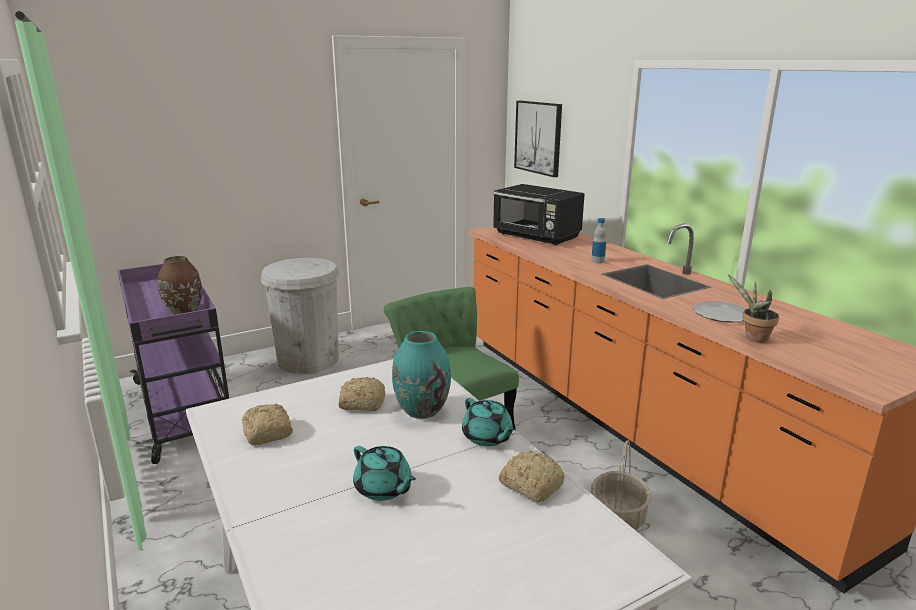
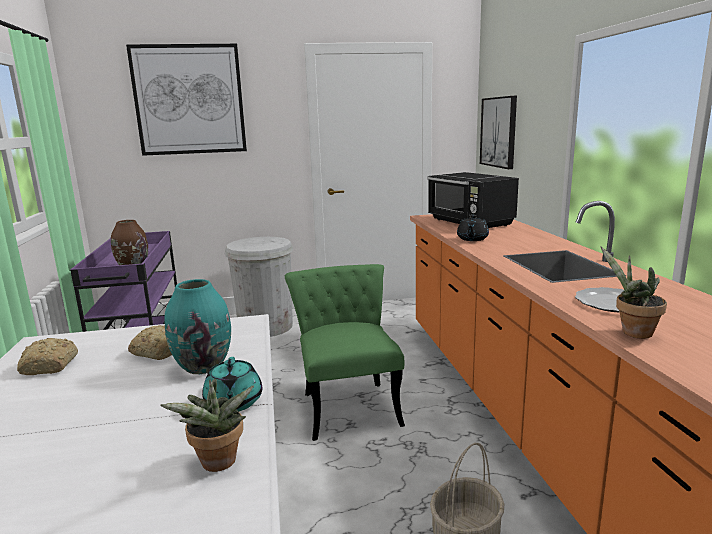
camera: 20 degrees right, 5 degrees down
(200, 101) = (189, 100): none -> picture
(383, 489) = (72, 438): turquoise teapot -> none
(530, 484) = (218, 465): bread -> potted plant
(557, 256) = (472, 239): none -> black teapot
(597, 261) = (511, 245): bottle -> none

